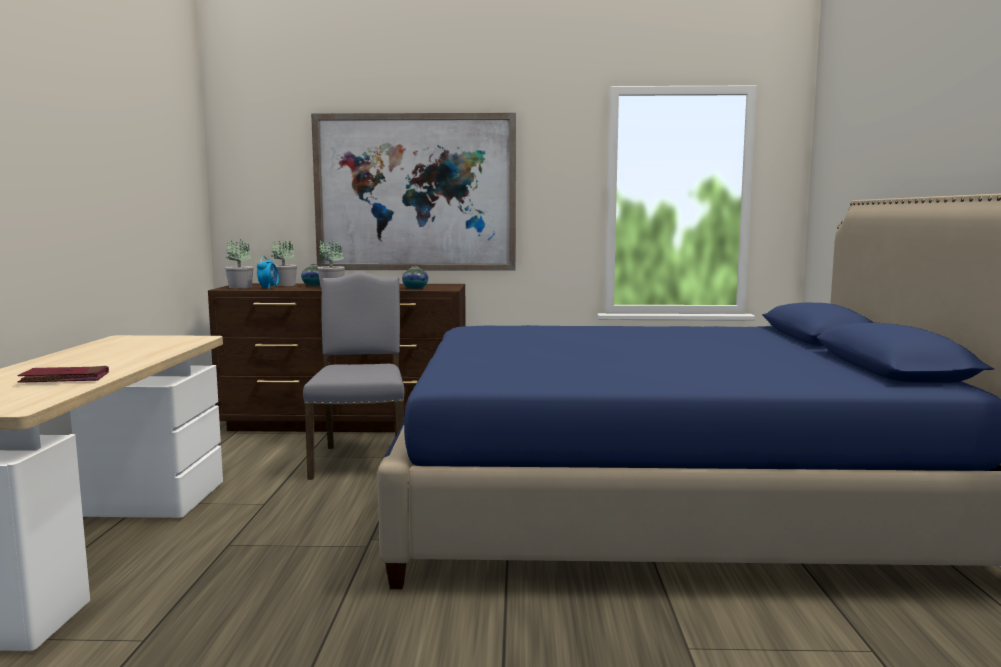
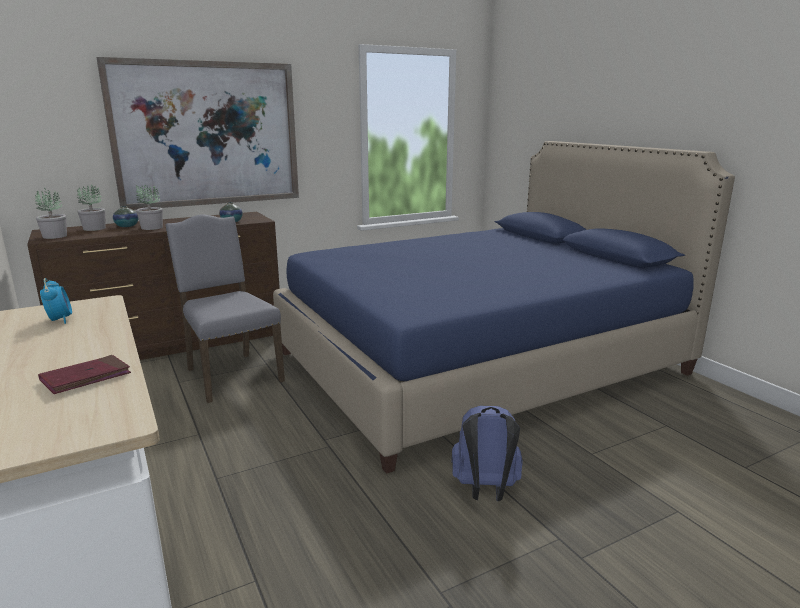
camera: 30 degrees left, 10 degrees up
(268, 288) = (88, 234): alarm clock -> alarm clock (60, 320)
(479, 641) = (485, 490): none -> blue backpack

